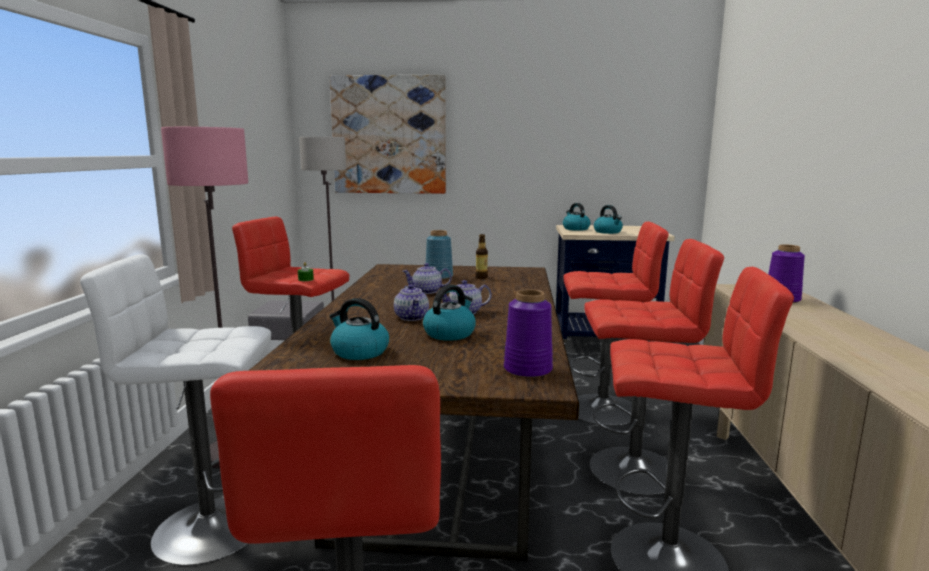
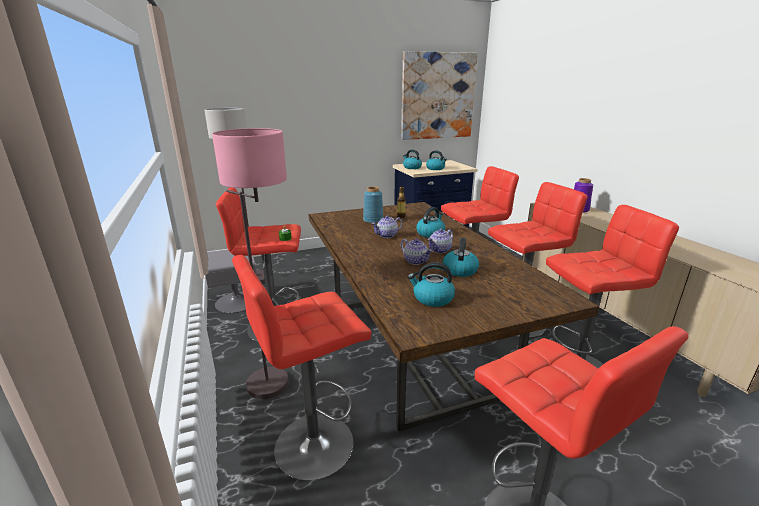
camera: 25 degrees left, 10 degrees up
(208, 529) = (313, 445): white stool -> red stool
(389, 135) = (266, 102): picture -> picture (438, 96)
(487, 296) = (430, 233): none -> kettle
(528, 369) = (544, 289): purple vase -> none

